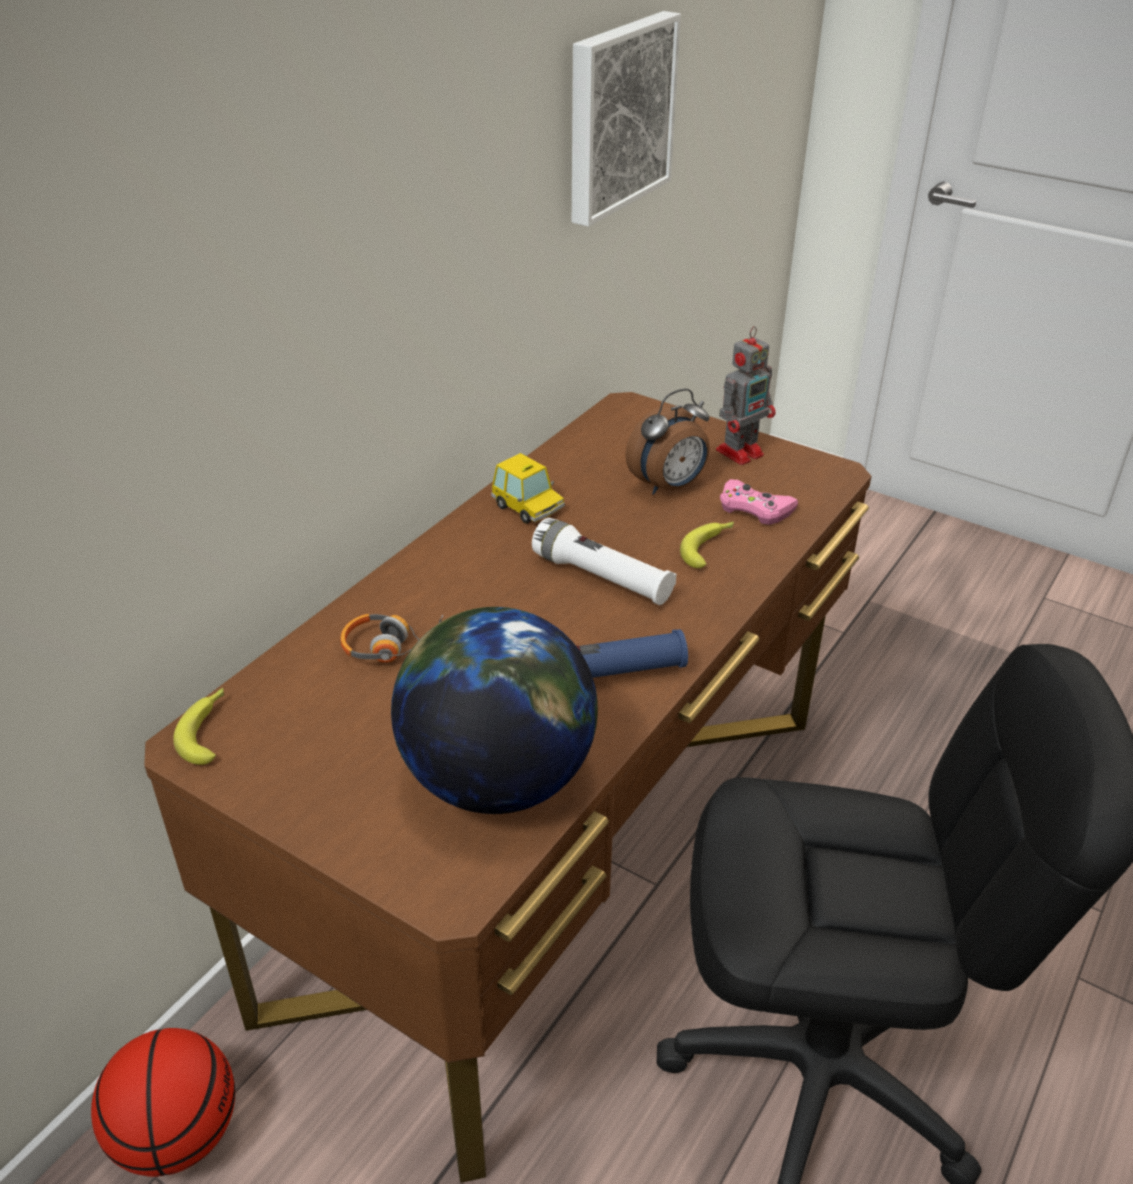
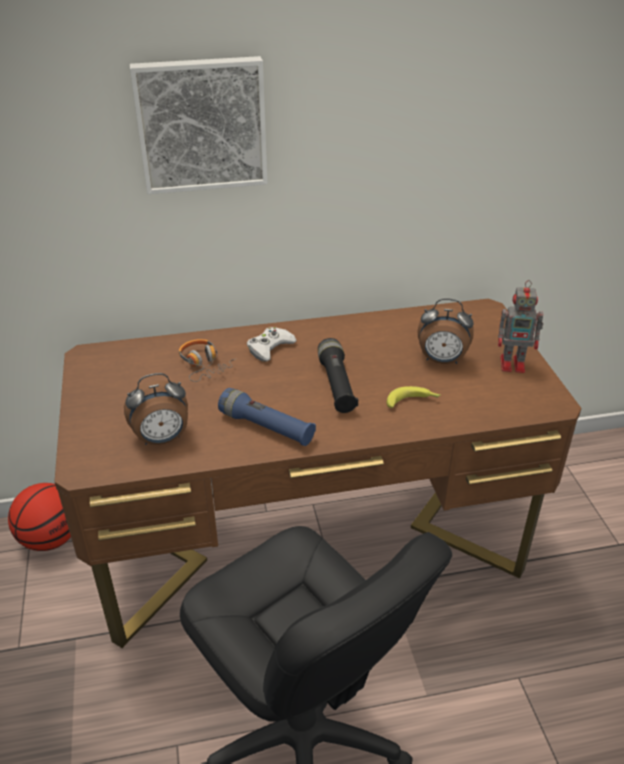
camera: 45 degrees right, 0 degrees up
(208, 731) = (99, 353): banana -> none
(452, 581) = (270, 348): none -> white game controller
(497, 779) = (162, 439): globe -> alarm clock
(528, 507) = (354, 333): toy car -> none
(602, 578) = (336, 385): white flashlight -> black flashlight
(617, 116) = (528, 117): picture -> picture (201, 124)
(754, 508) = (471, 396): pink game controller -> none

